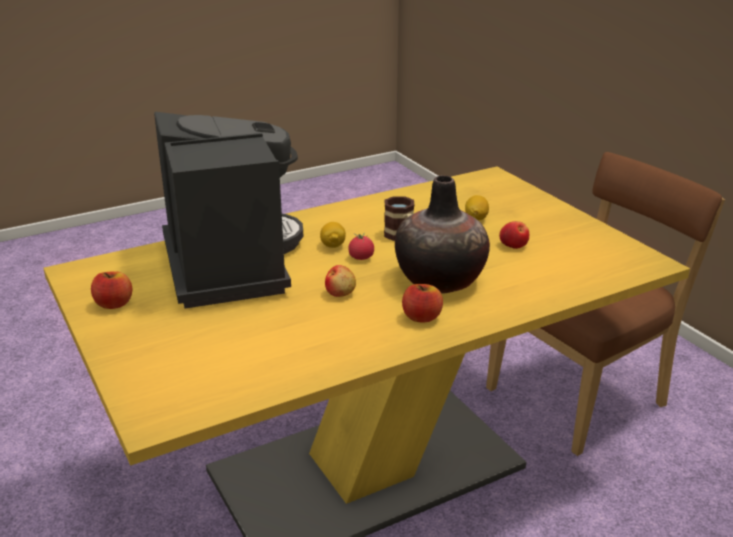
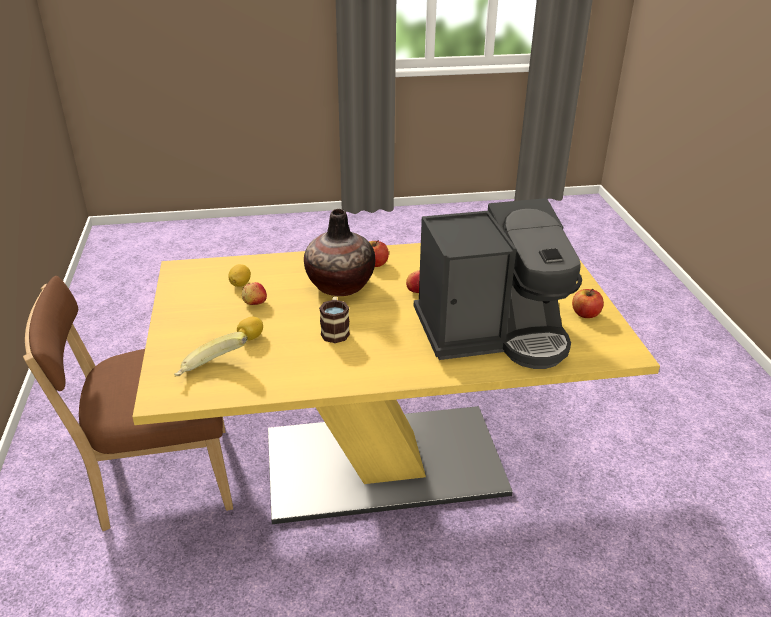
camera: 160 degrees left, 5 degrees up
(230, 264) = (493, 333): coffee machine -> coffee machine turned 105 degrees counterclockwise
(333, 245) = (399, 334): lemon -> lemon (240, 284)
(361, 258) = (383, 316): tomato -> none
(476, 193) = (212, 371): none -> banana

